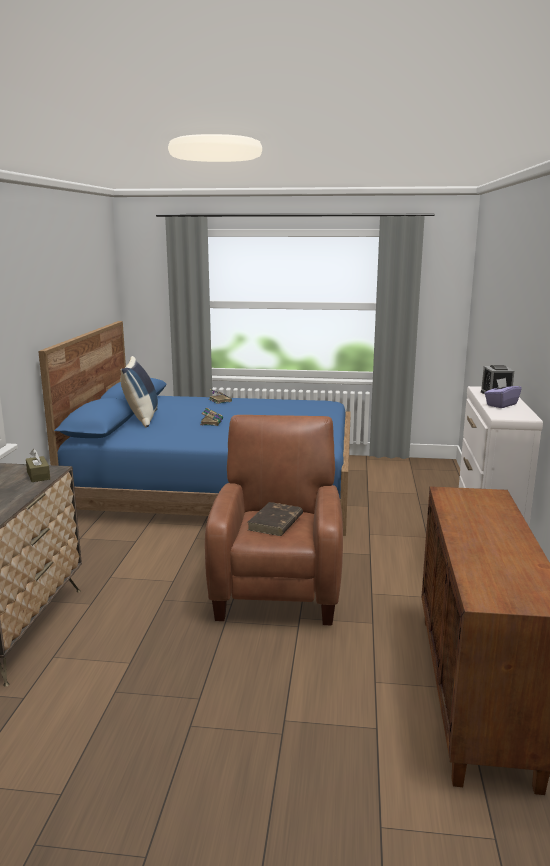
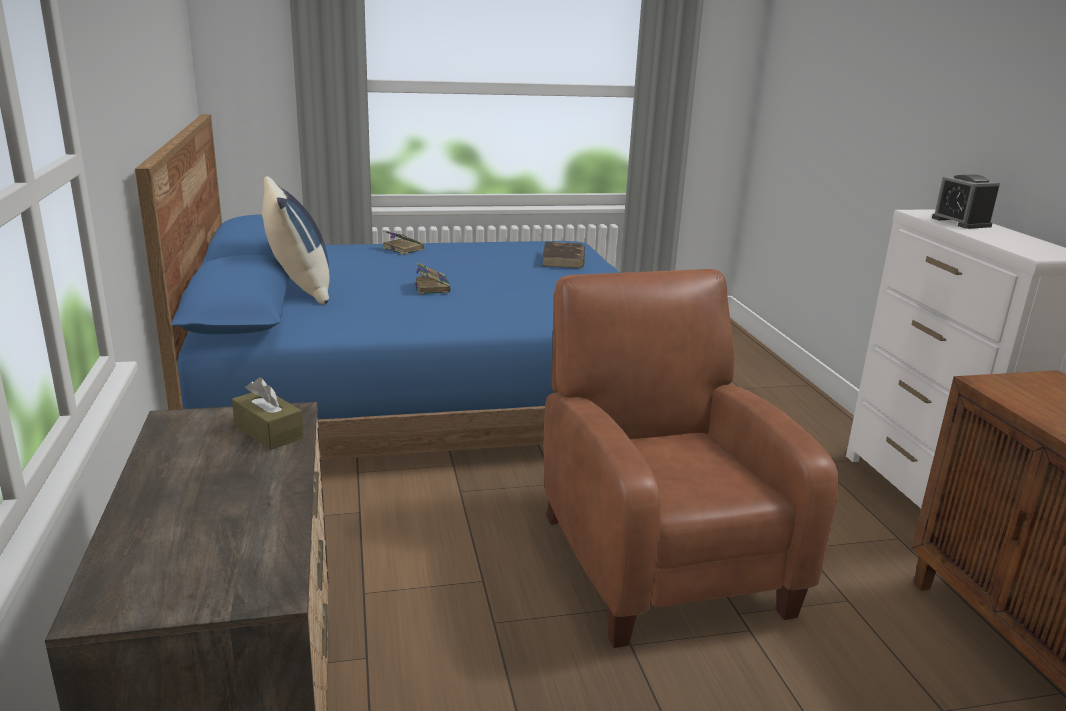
camera: 20 degrees left, 5 degrees up
(275, 522) = (685, 460): brown book -> brown book (563, 259)
(501, 405) = (999, 237): purple tissue box -> none

